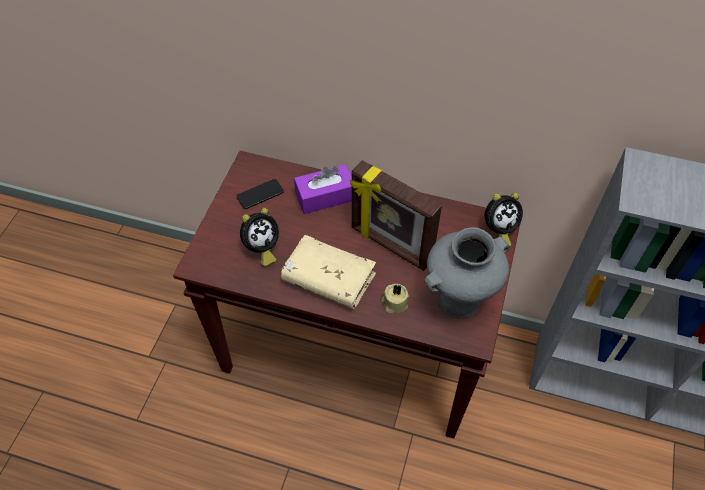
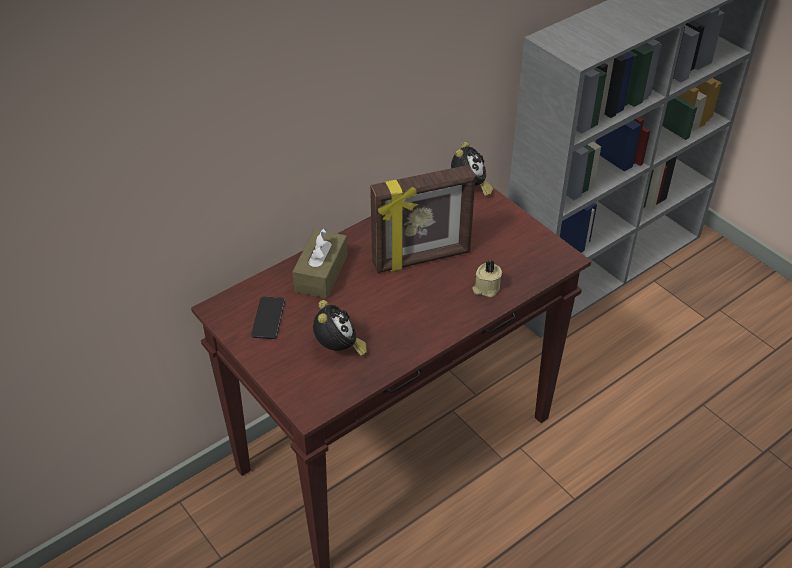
camera: 55 degrees left, 10 degrees down
(325, 196) = (321, 273): purple tissue box -> brown tissue box
(328, 278) = (420, 318): beige book -> none
(458, 301) = (519, 248): grey vase -> none

